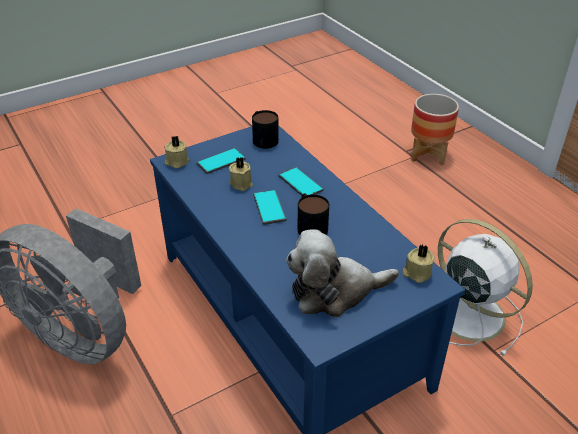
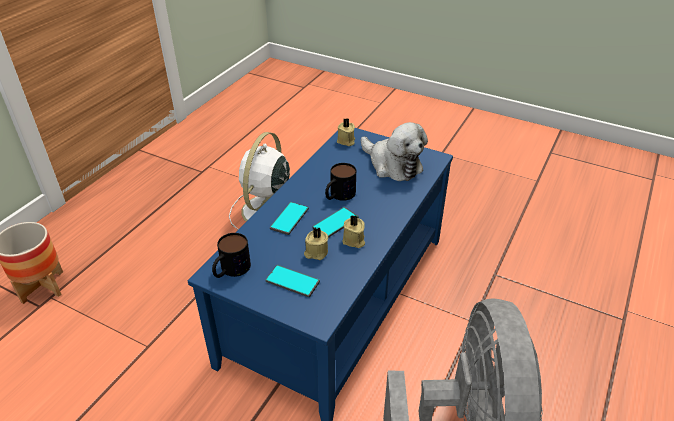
camera: 120 degrees left, 0 degrees up
(176, 162) = (317, 314): beige candle -> beige candle (354, 241)

